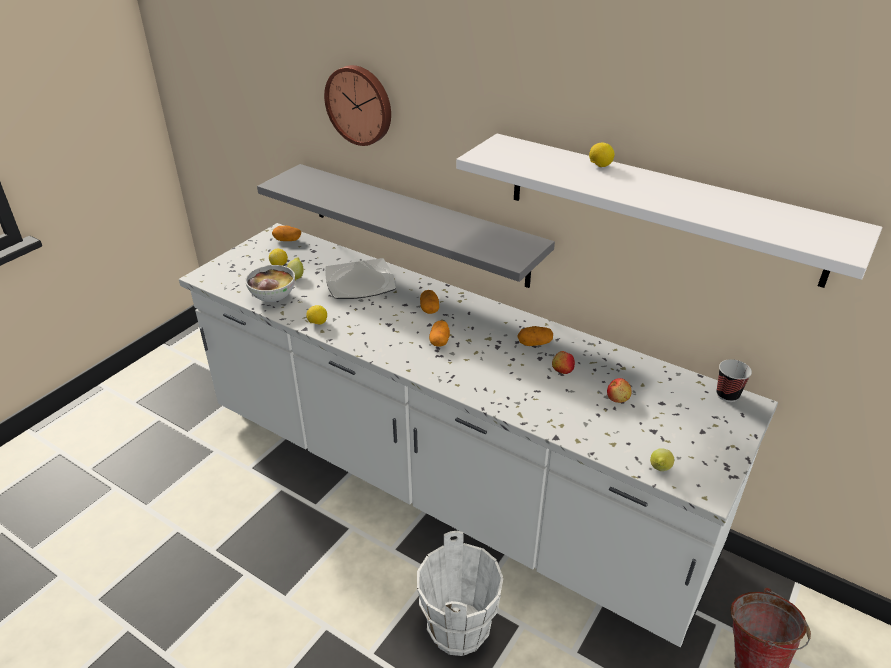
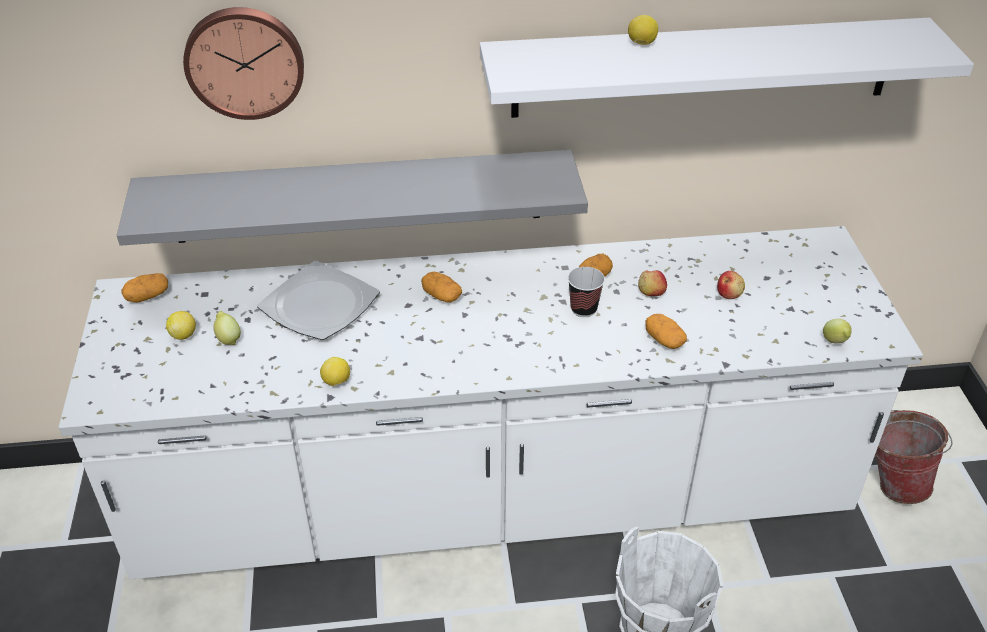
camera: 40 degrees left, 5 degrees up
(273, 297) = (235, 380): bowl -> none
(439, 341) = (499, 327): potato -> potato (664, 340)
(727, 395) = (804, 240): cup -> cup (583, 309)

